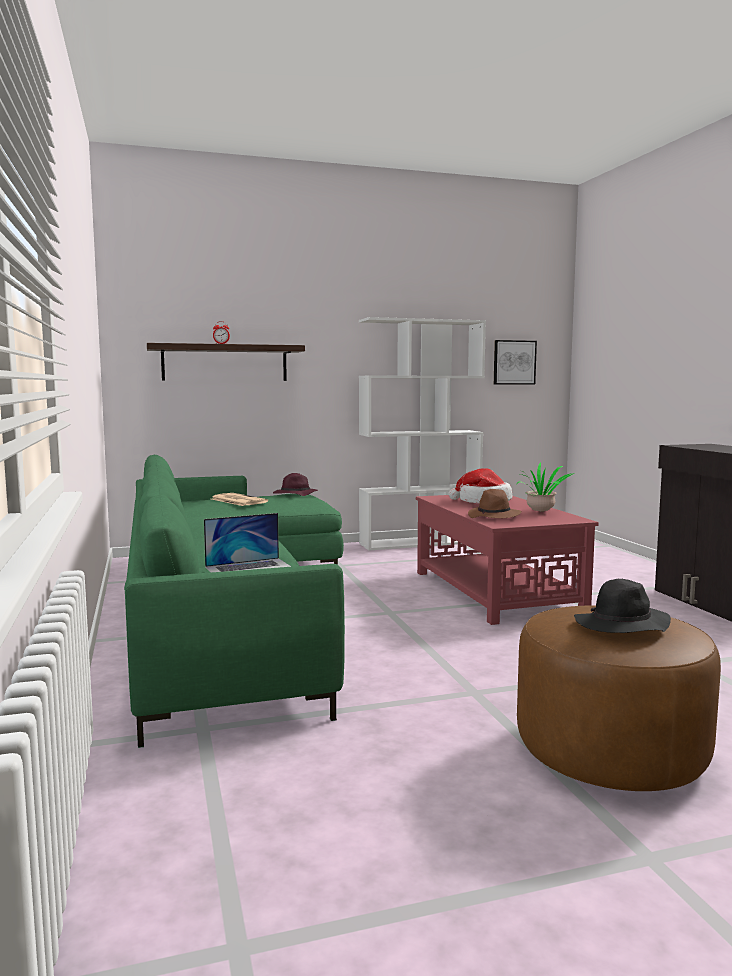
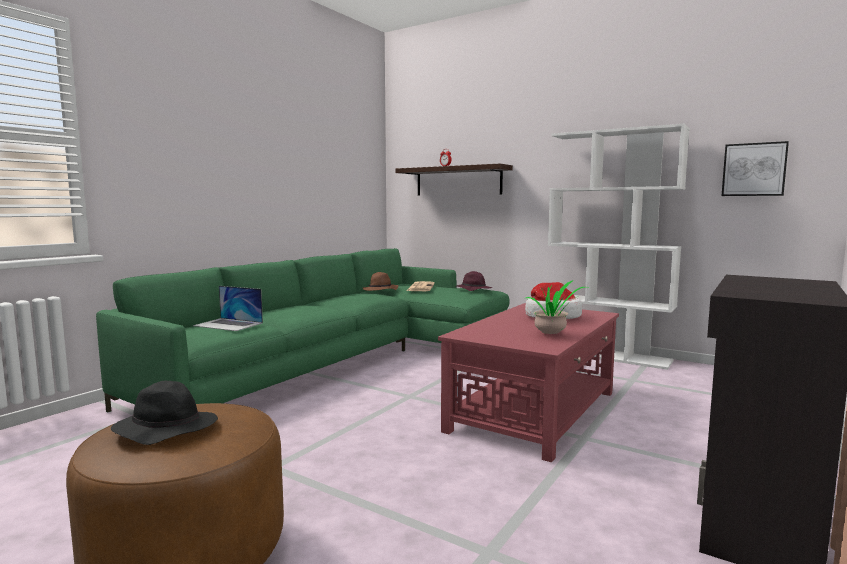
camera: 50 degrees right, 0 degrees up
(494, 516) = (491, 329): brown hat -> brown hat (380, 290)

